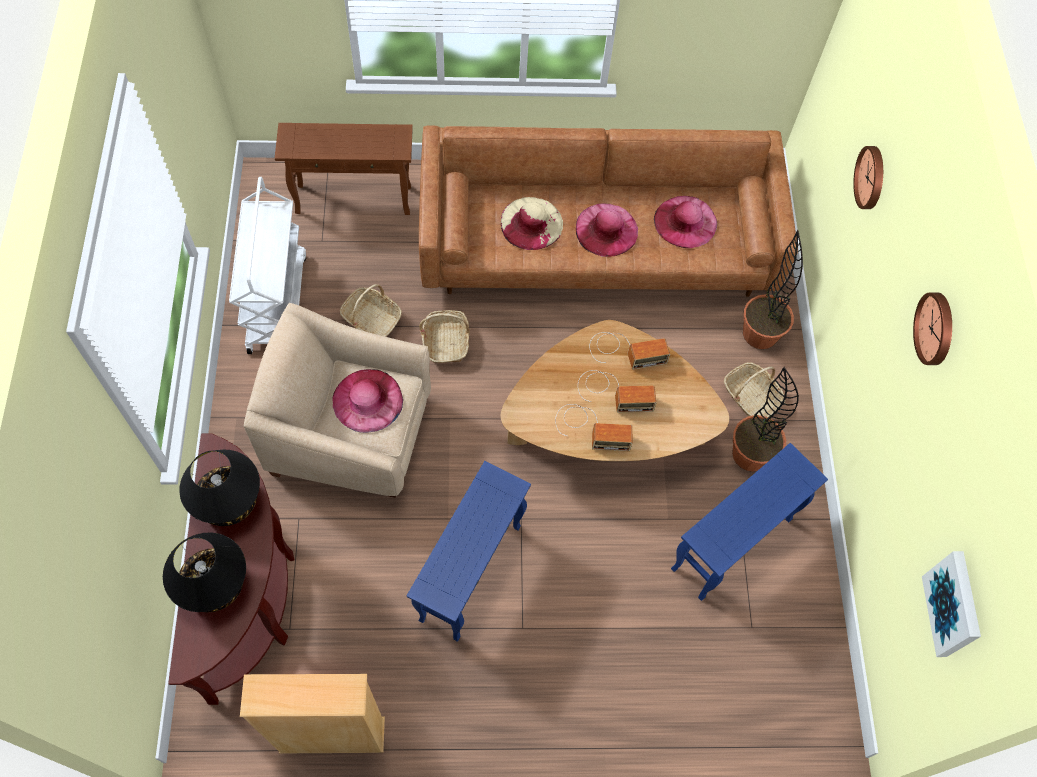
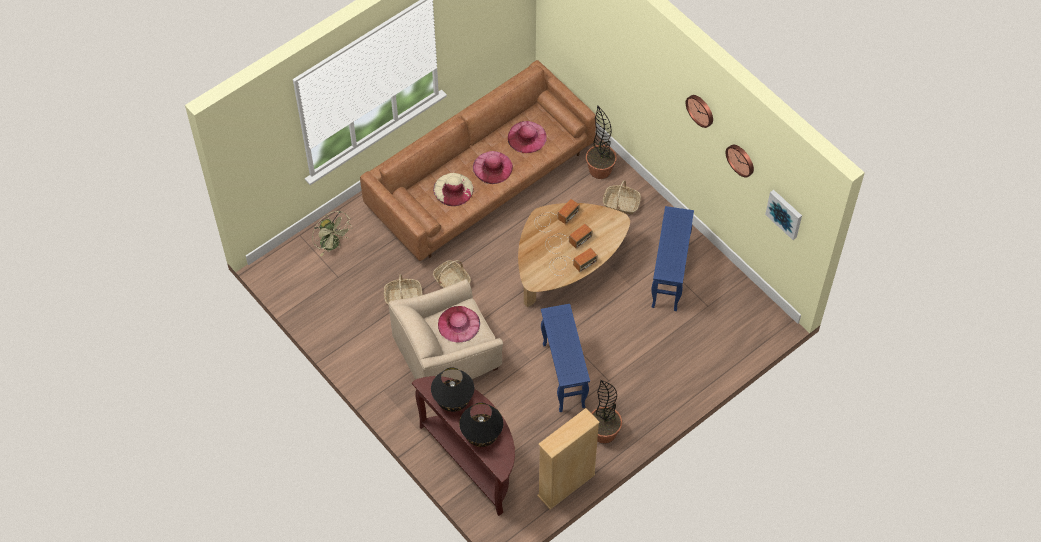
camera: 35 degrees left, 5 degrees down
(276, 302) = (346, 323): white cart -> none
(353, 199) = (333, 245): brown side table -> green fan
(750, 454) = (643, 230): potted plant -> potted plant (604, 432)
(871, 177) = (618, 60): wall clock -> wall clock (741, 159)

